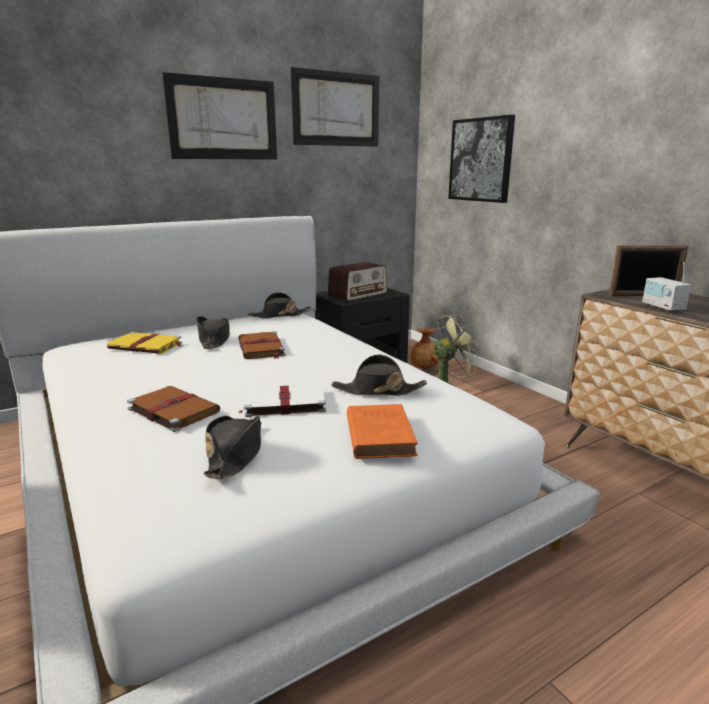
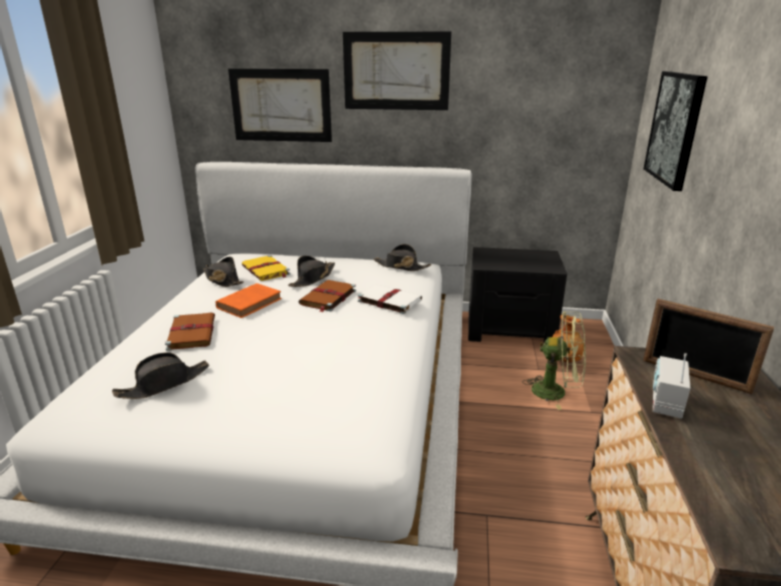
camera: 40 degrees right, 5 degrees up
(283, 403) = (254, 355): white book -> white book (388, 300)
(336, 109) = (526, 55): picture -> picture (281, 105)
(358, 294) = (513, 259): radio -> none
(378, 390) = (331, 373): black hat -> black hat (222, 280)
(379, 434) = (259, 413): orange book -> orange book (251, 303)

